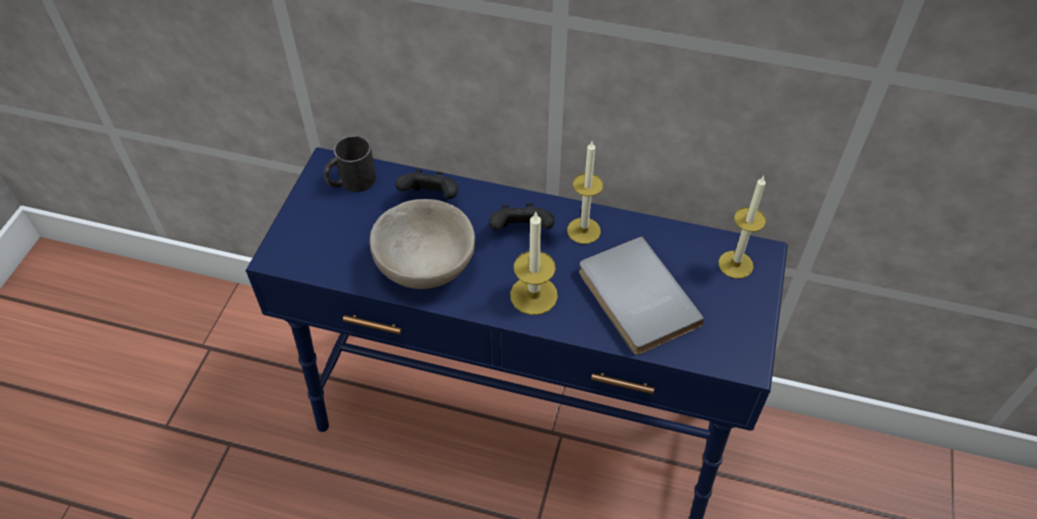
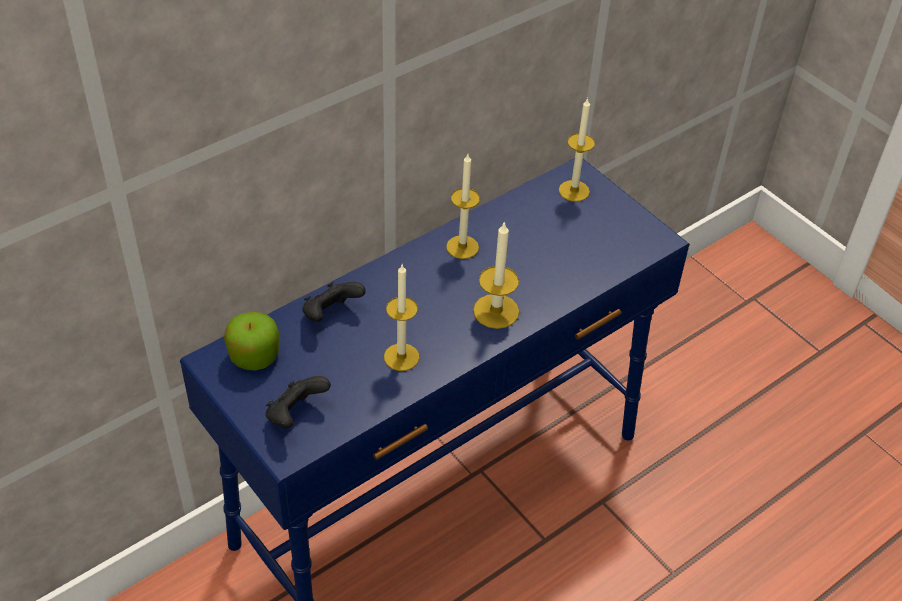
camera: 55 degrees left, 5 degrees down
(351, 182) = (254, 356): black mug -> apple
(426, 265) = (401, 357): beige bowl -> candle
(521, 231) = (425, 281): black game controller -> black game controller (296, 415)
(634, 299) = (553, 260): grey book -> none

